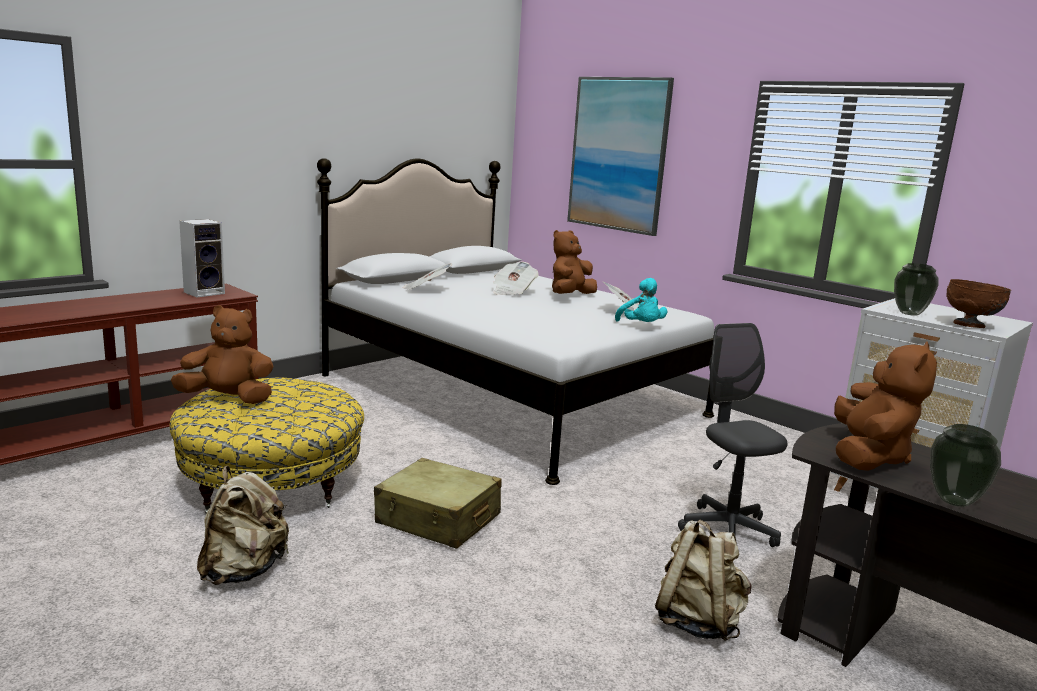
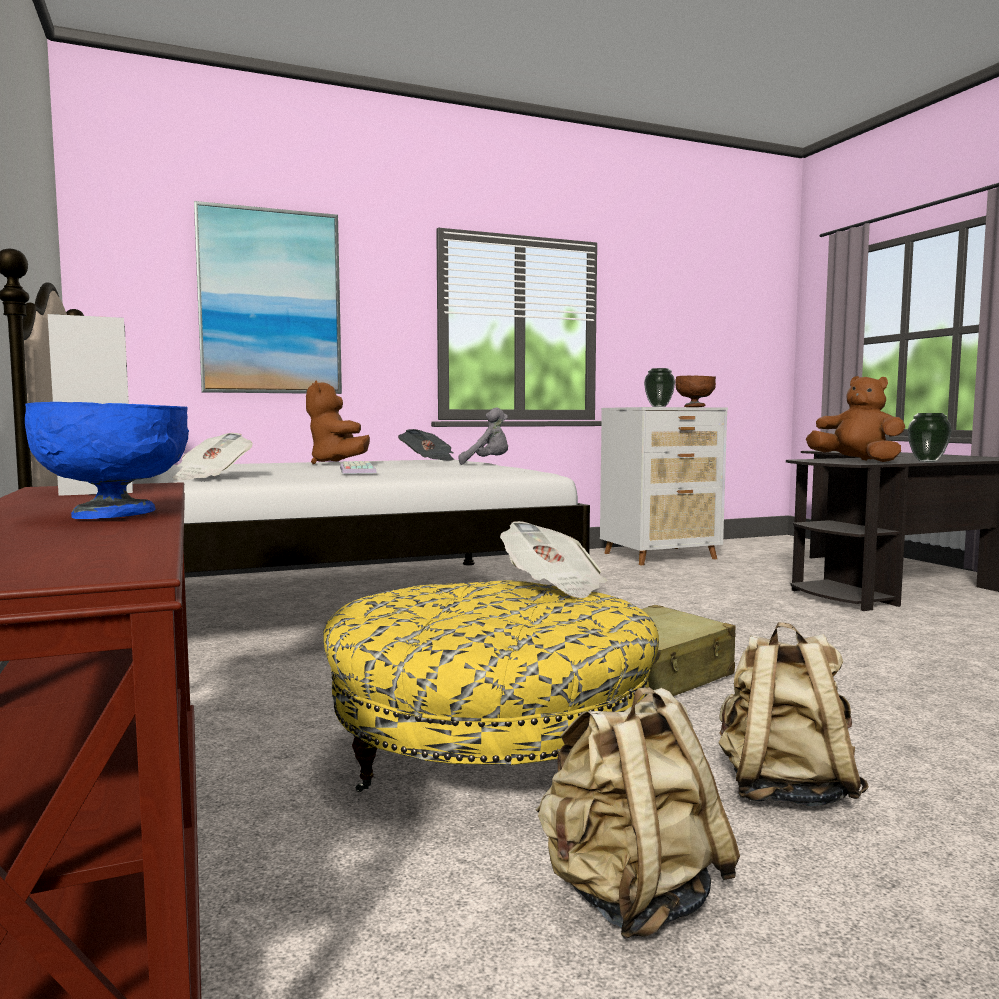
camera: 65 degrees left, 10 degrees down
(106, 307) = (115, 516): none -> blue bowl
(228, 399) = (459, 620): brown plush toy -> none
(495, 305) = (355, 470): none -> keyboard
(512, 291) = (286, 467): newspaper -> newspaper (553, 587)
(641, 326) = (486, 463): turquoise plush toy -> grey plush toy
(697, 622) = (853, 625): beige backpack -> beige backpack (630, 897)
(727, 530) = (703, 596): grey office chair -> none

